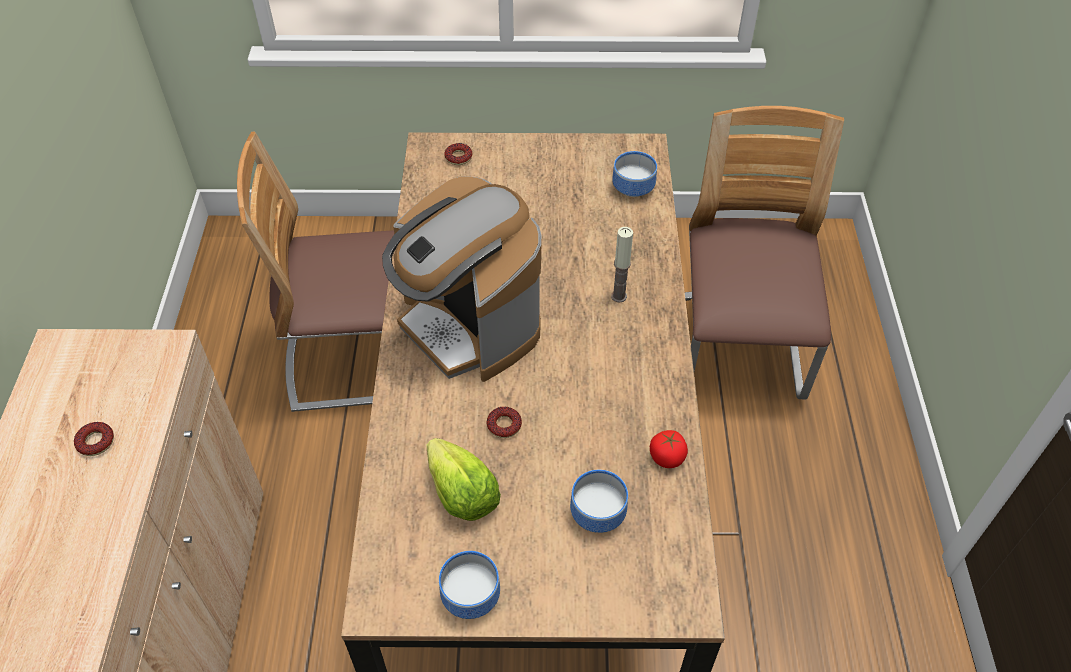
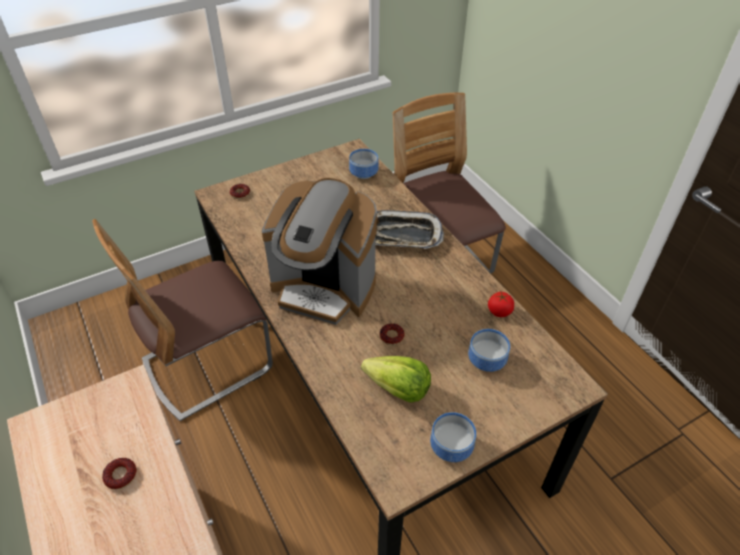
camera: 30 degrees left, 5 degrees down
(619, 296) = (402, 235): candle -> tray

